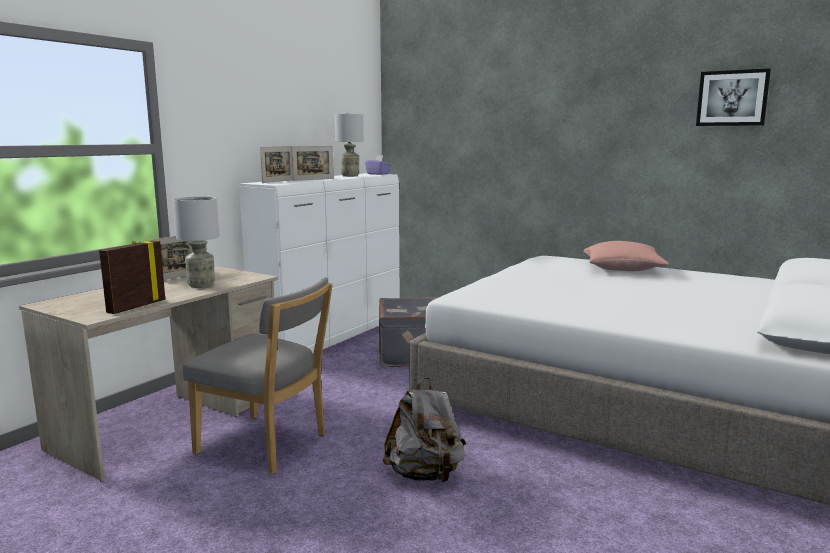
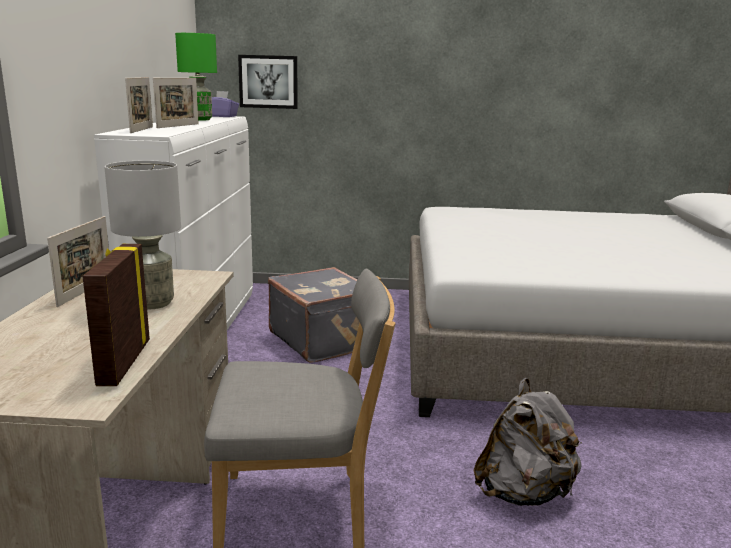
camera: 30 degrees left, 5 degrees up
(350, 176) = (200, 119): grey table lamp -> green table lamp
(622, 269) = (538, 216): pink pillow -> none
(732, 98) = (619, 38): picture -> picture (268, 82)

